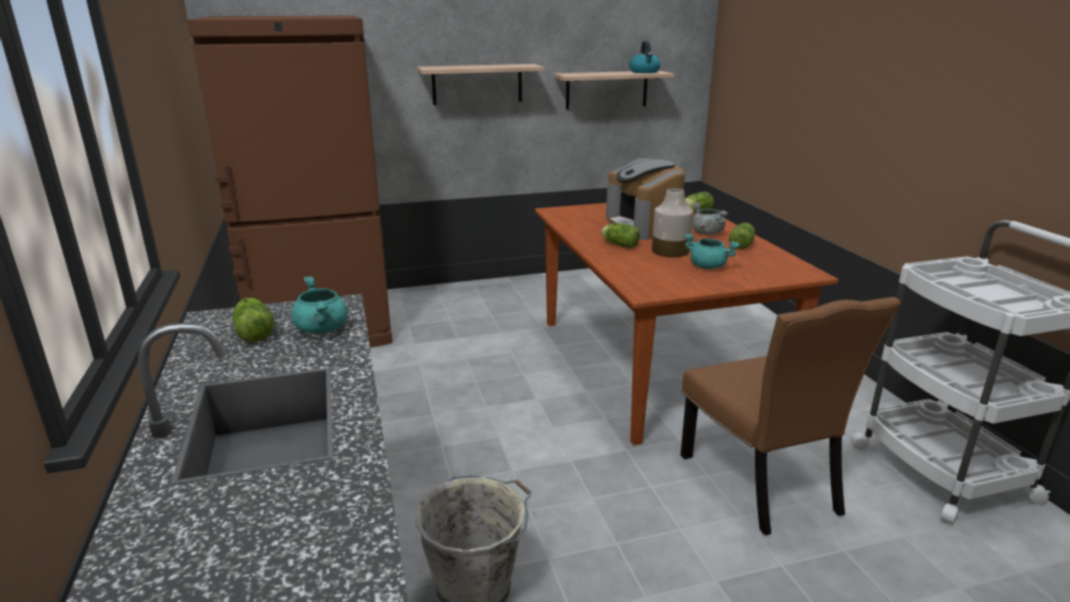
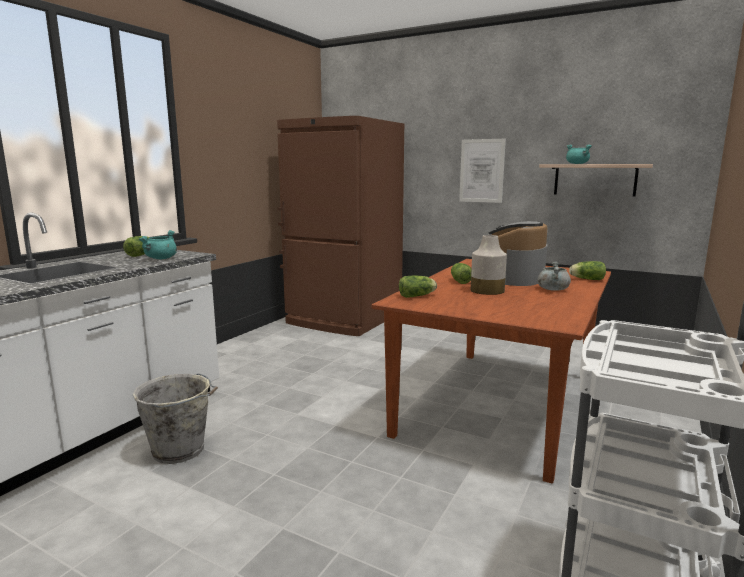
camera: 45 degrees right, 10 degrees down
(477, 84) = (481, 171): shelf -> picture
(644, 72) = (627, 163): kettle -> none
(708, 266) = (486, 302): turquoise cooking pot -> turquoise cooking pot (577, 163)
(742, 244) = (561, 300): lettuce -> lettuce (418, 296)
(759, 480) = (432, 501): brown chair -> none

